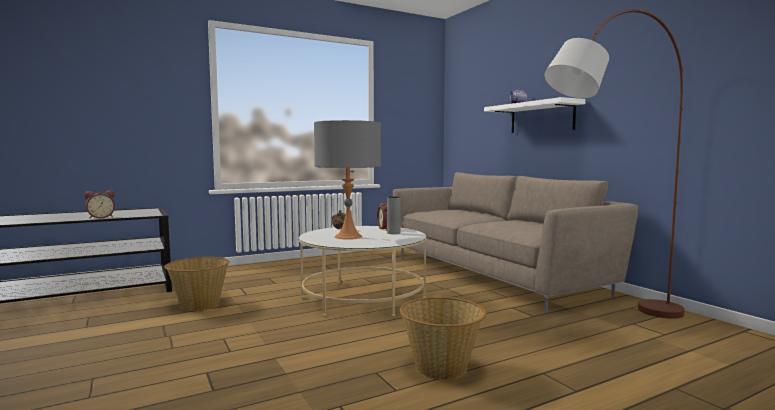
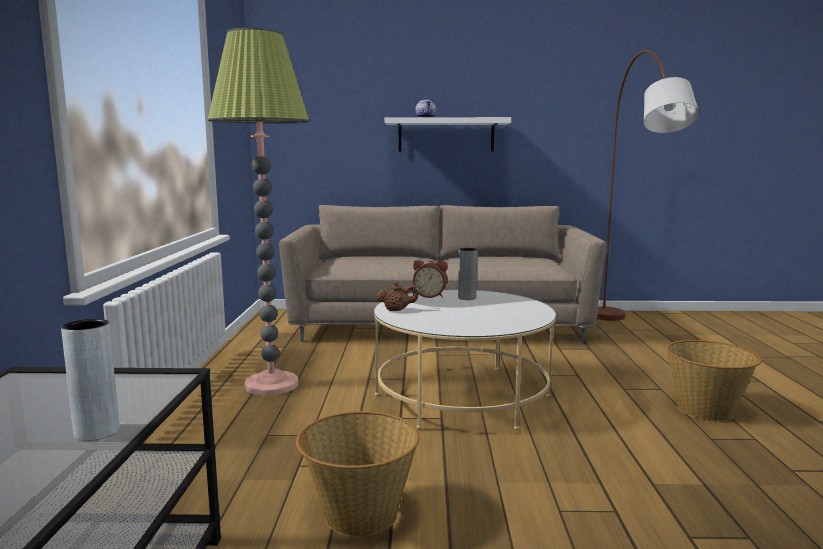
camera: 60 degrees left, 5 degrees up
(101, 217) = (97, 432): alarm clock -> grey vase
(328, 266) = (271, 385): none -> floor lamp
(348, 236) = (467, 315): grey table lamp -> none

